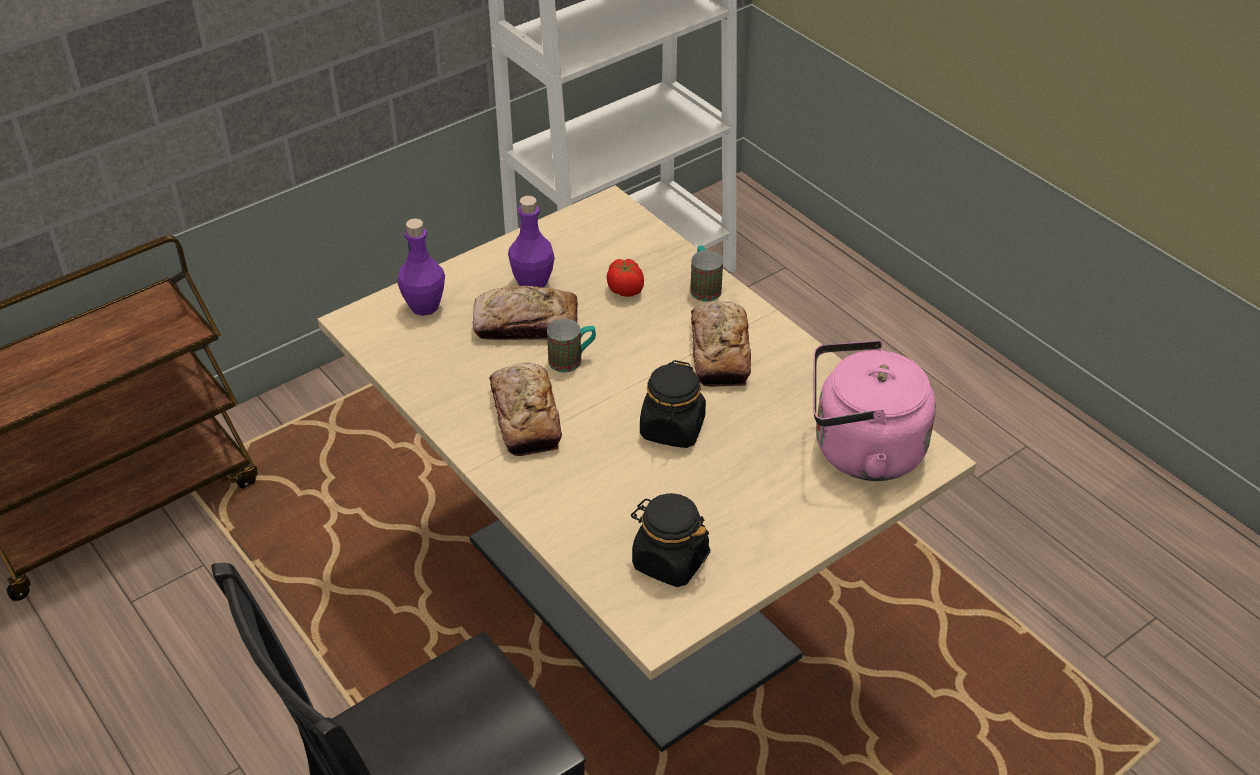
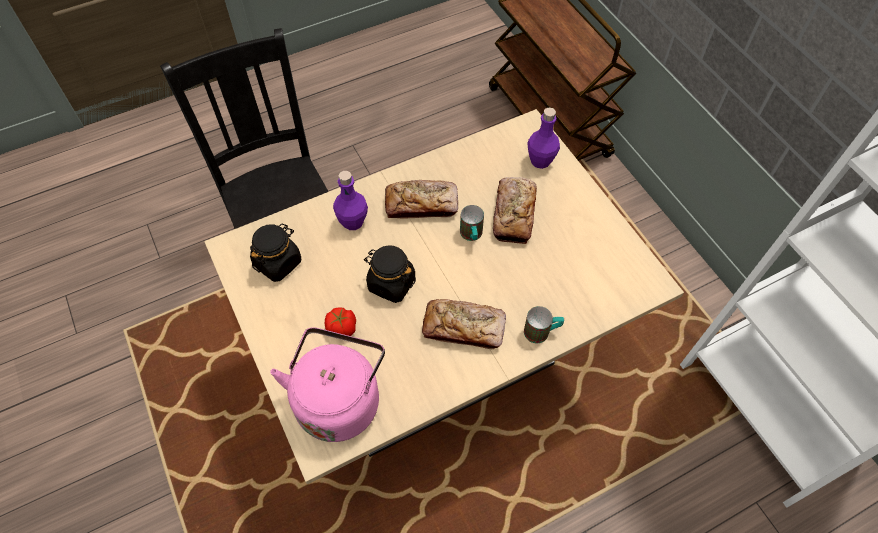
camera: 100 degrees right, 15 degrees up
(532, 283) = (559, 222): purple bottle -> purple bottle (353, 222)
(625, 290) = (544, 278): tomato -> tomato (342, 329)

